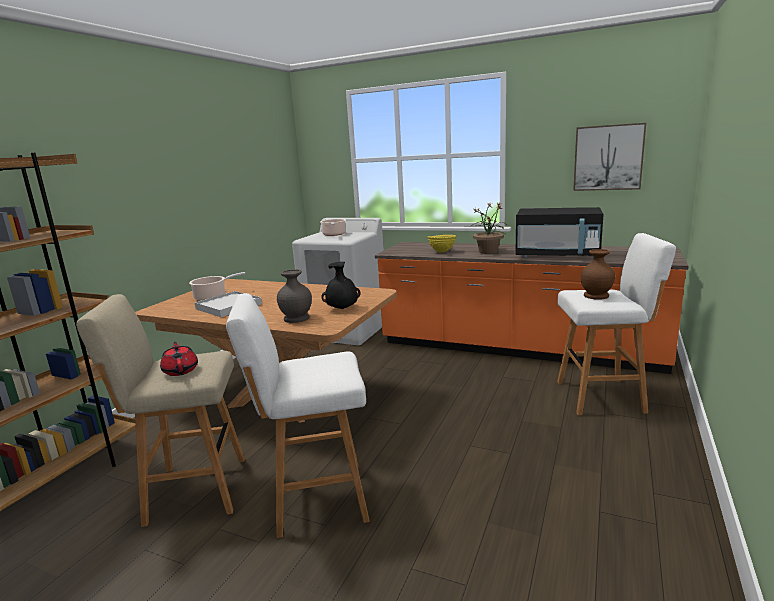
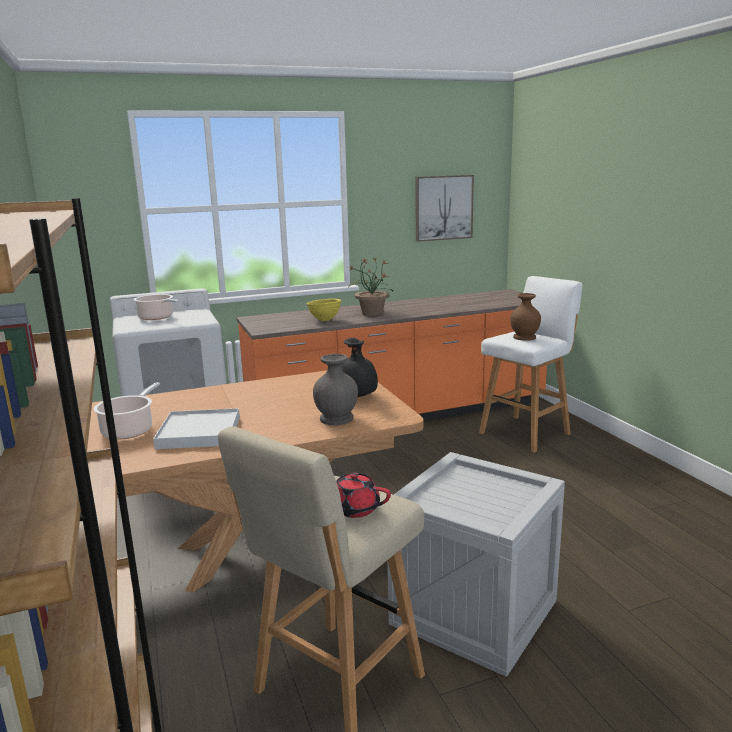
camera: 45 degrees left, 0 degrees up
(316, 498) = (472, 612): white stool -> crate
(557, 255) = (444, 307): black microwave -> none

